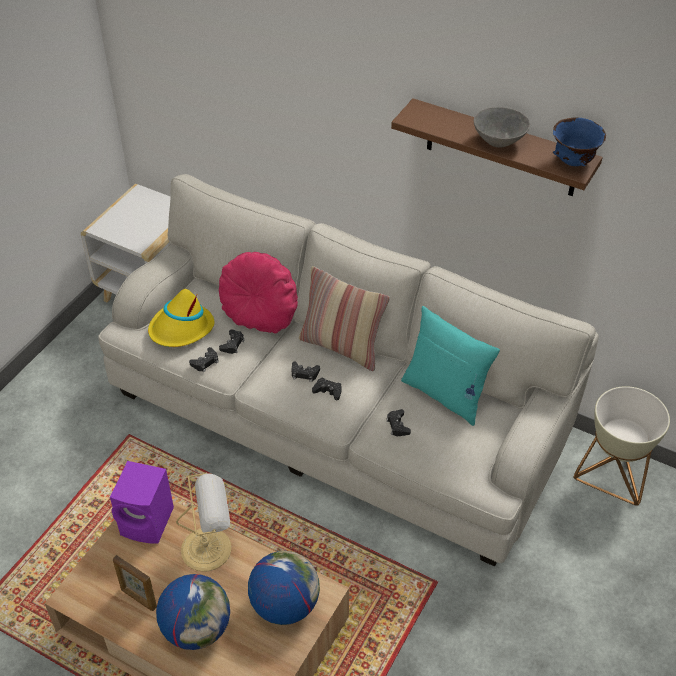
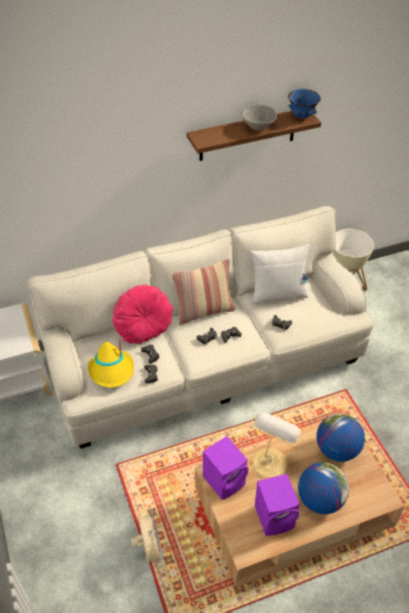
camera: 50 degrees left, 0 degrees up
(51, 531) = (149, 550): none -> beige fan
(138, 598) = (275, 517): picture frame -> purple speaker
(444, 395) = (277, 295): turquoise pillow -> grey pillow

